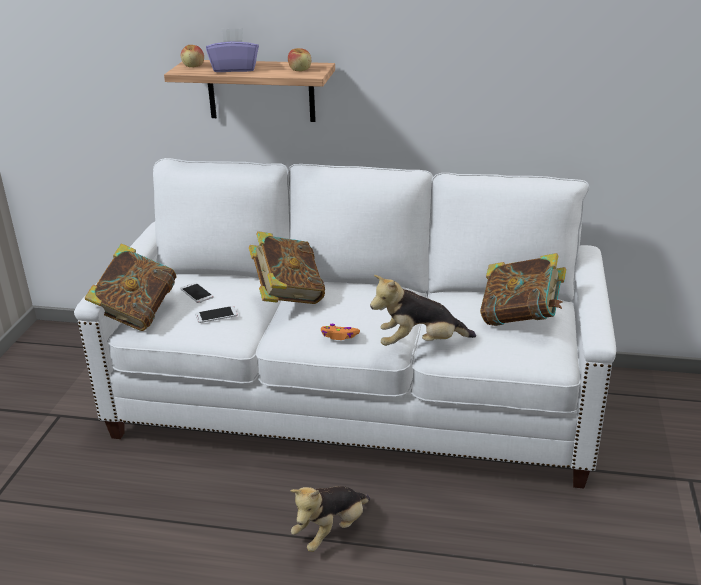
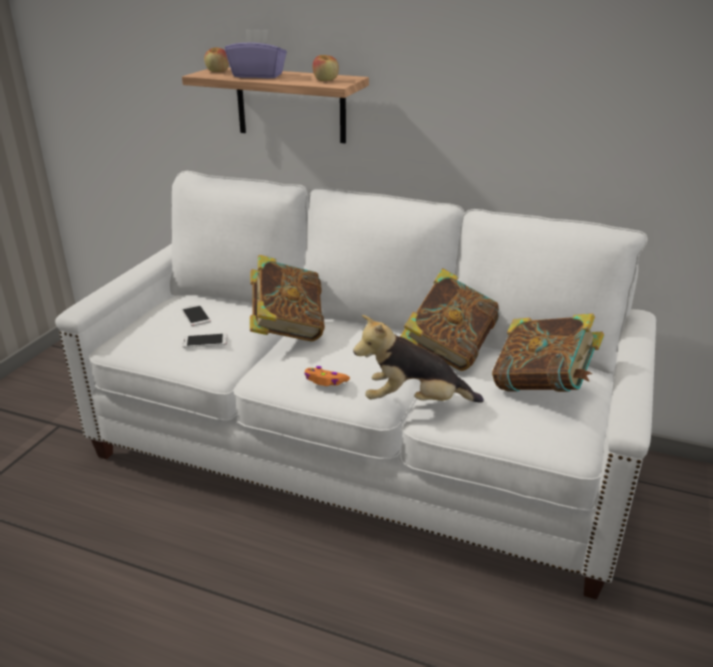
camera: 10 degrees right, 0 degrees up
(136, 315) = (125, 331): book -> book (448, 351)
(331, 531) = (286, 603): plush toy -> none

